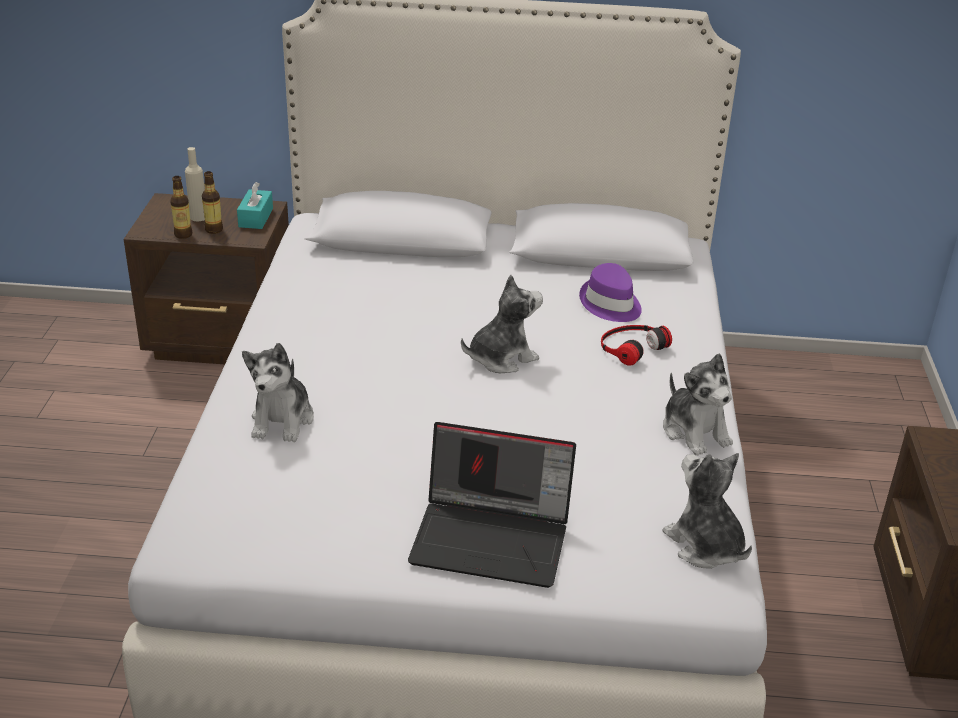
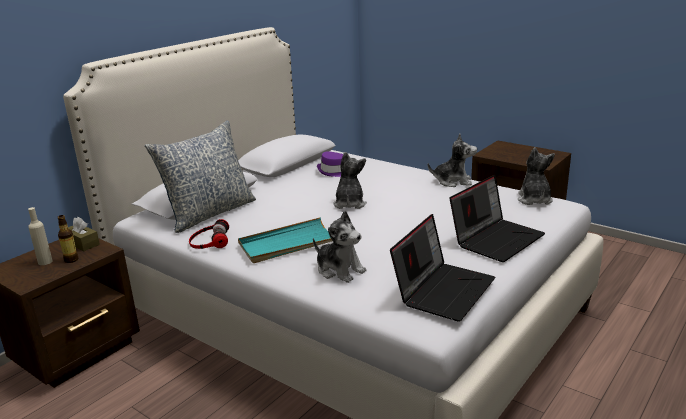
camera: 55 degrees left, 10 degrees down
(183, 235) = (57, 271): bottle -> none
(256, 218) = (82, 243): turquoise tissue box -> brown tissue box
(279, 525) = (443, 290): none -> laptop
(325, 353) = (288, 244): none -> turquoise tray
(369, 261) = (209, 213): none -> pillow
(631, 347) = (375, 176): headphones -> headphones (209, 241)
(705, 546) = (534, 200): plush toy -> plush toy turned 90 degrees clockwise

